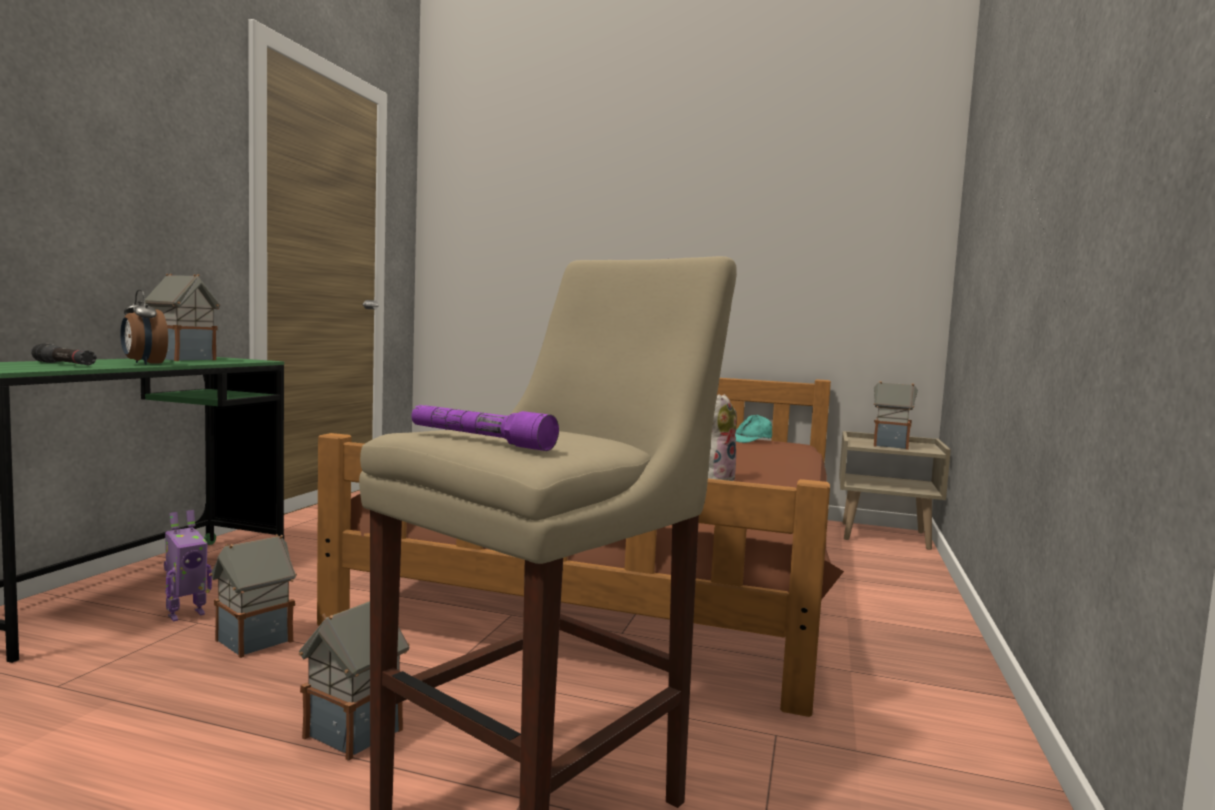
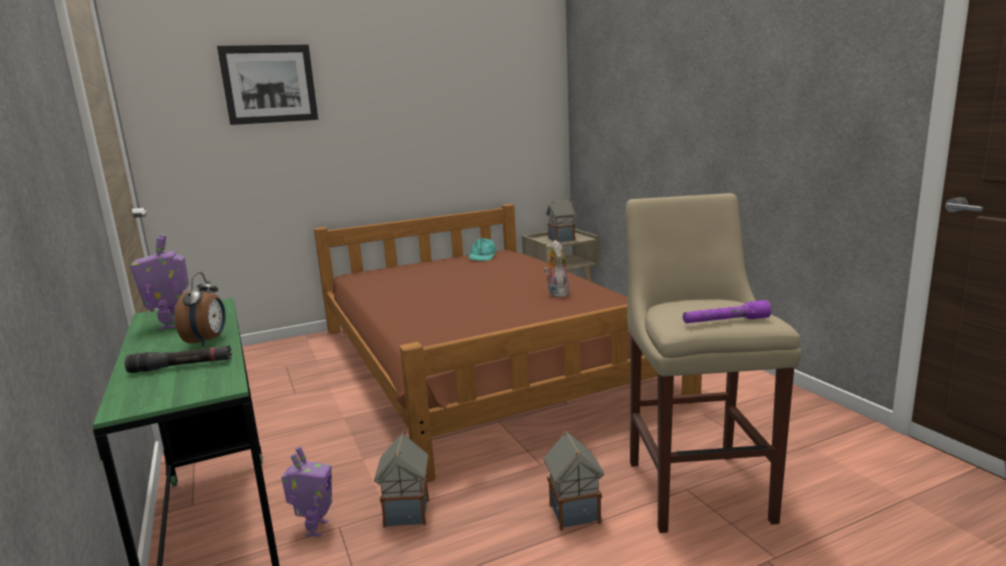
camera: 40 degrees left, 10 degrees up
(143, 363) = (207, 341): alarm clock -> alarm clock turned 90 degrees counterclockwise
(184, 359) = (171, 324): toy house -> toy robot
(547, 198) = (269, 84): none -> picture

